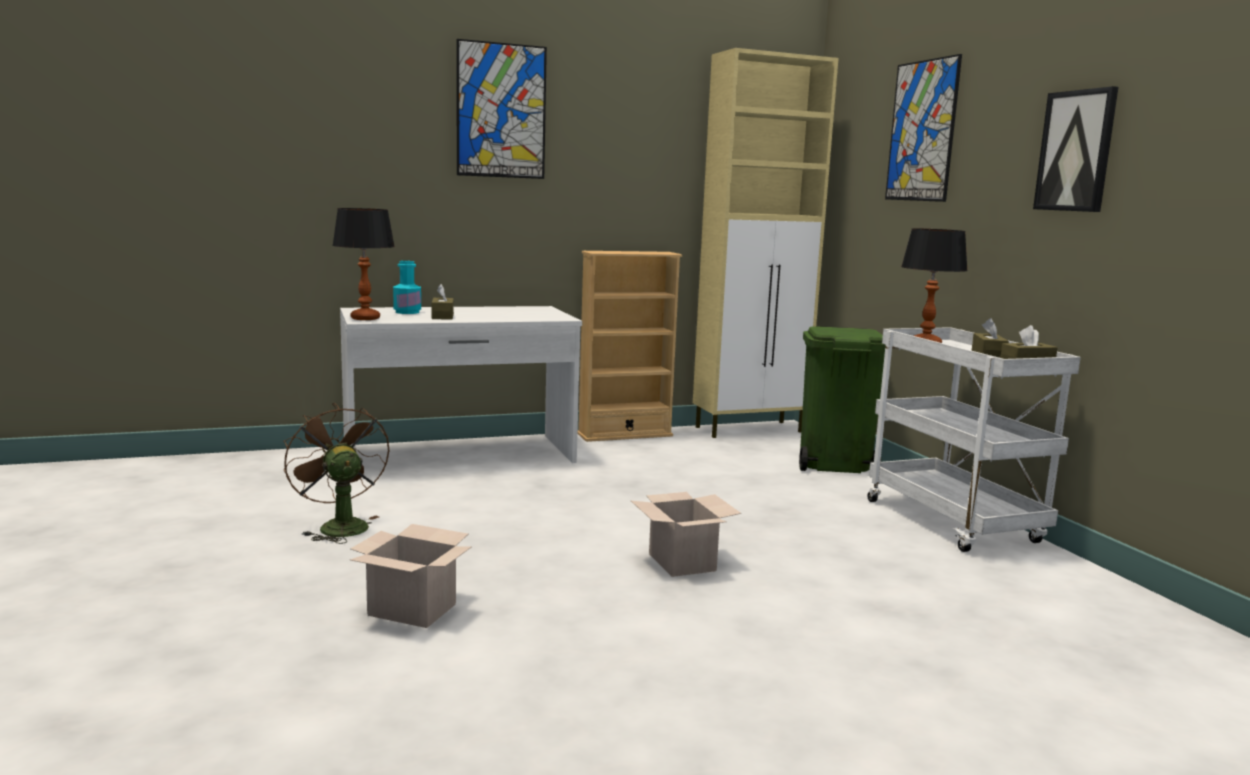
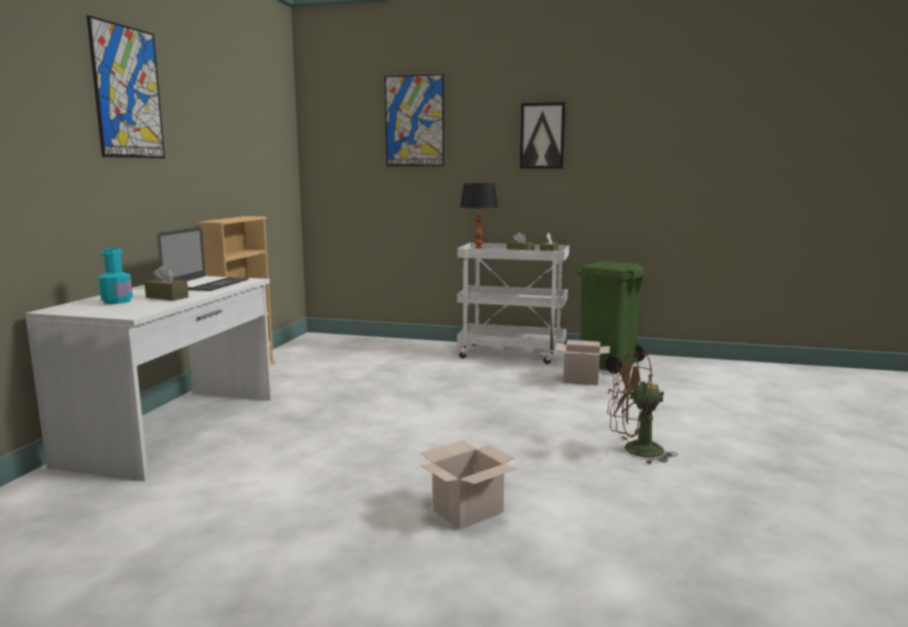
camera: 55 degrees left, 0 degrees up
(338, 526) = (259, 508): brown fan -> brown fan (635, 451)
(365, 318) = (119, 313): table lamp -> none
(518, 314) = (206, 284): none -> laptop
(683, 563) = (489, 418): cardboard box -> cardboard box (582, 379)
(750, 429) = (304, 344): beige cabinet -> none
(833, 464) = (397, 347): green trash can -> green trash can (607, 364)

